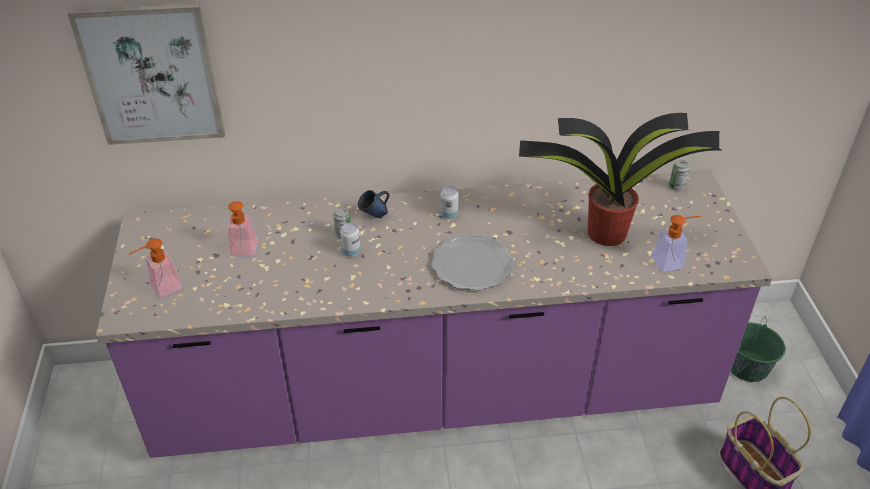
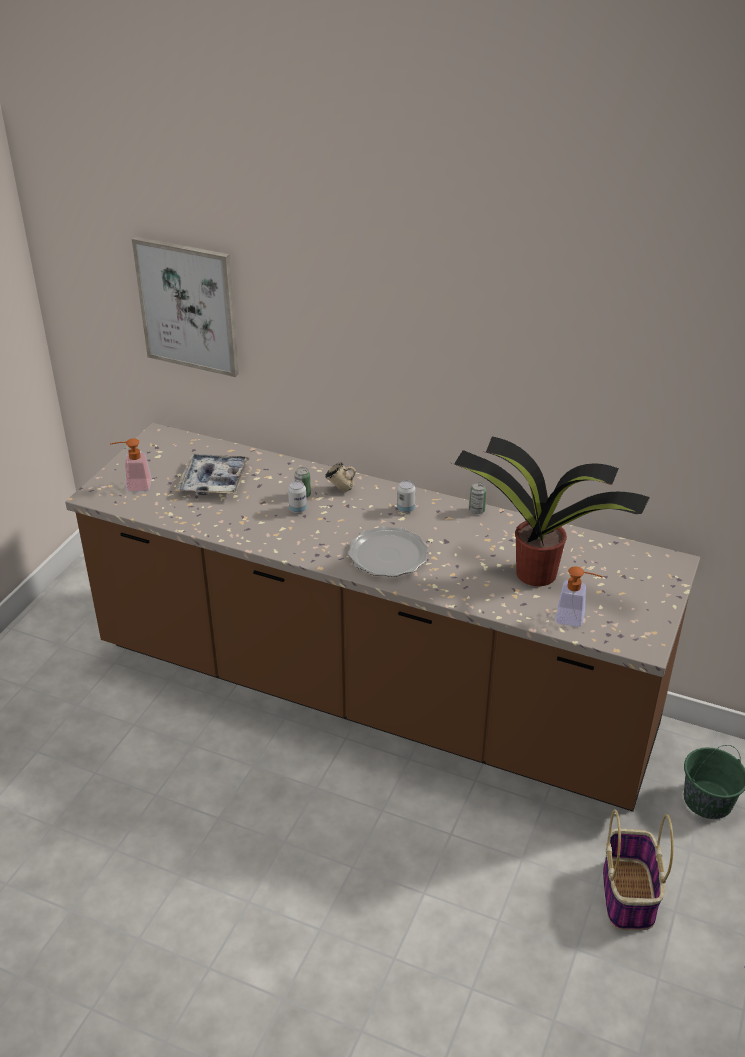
camera: 30 degrees right, 5 degrees down
(243, 252) = (214, 481): soap dispenser -> tray
(374, 217) = (341, 489): blue mug -> beige mug
(435, 392) = (372, 691): purple counter -> brown counter
(676, 187) = (646, 559): can -> can (477, 510)

